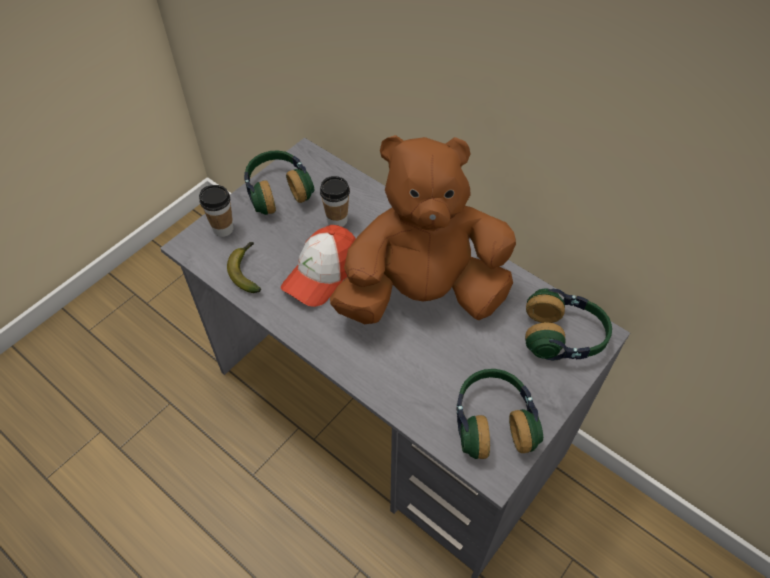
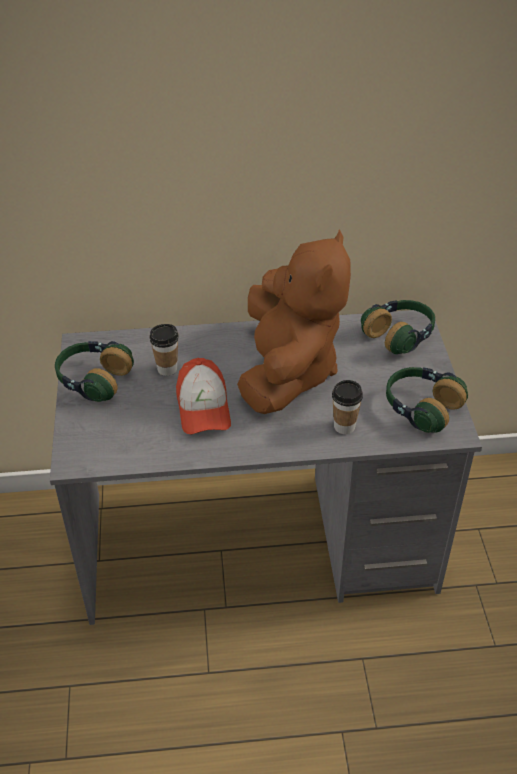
camera: 45 degrees left, 10 degrees down
(223, 229) = (85, 432): cup -> cup (344, 426)
(246, 270) = (144, 444): banana -> none
(423, 294) = (287, 372): brown plush toy -> brown plush toy turned 150 degrees clockwise

